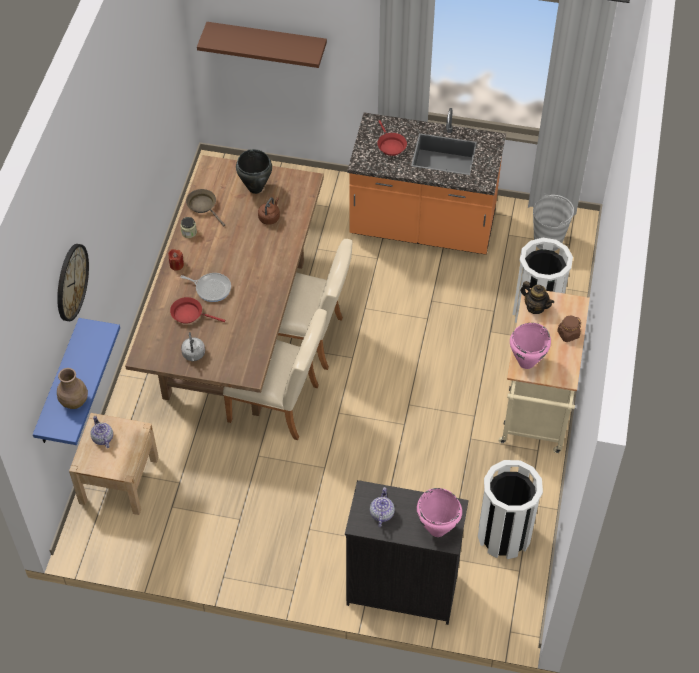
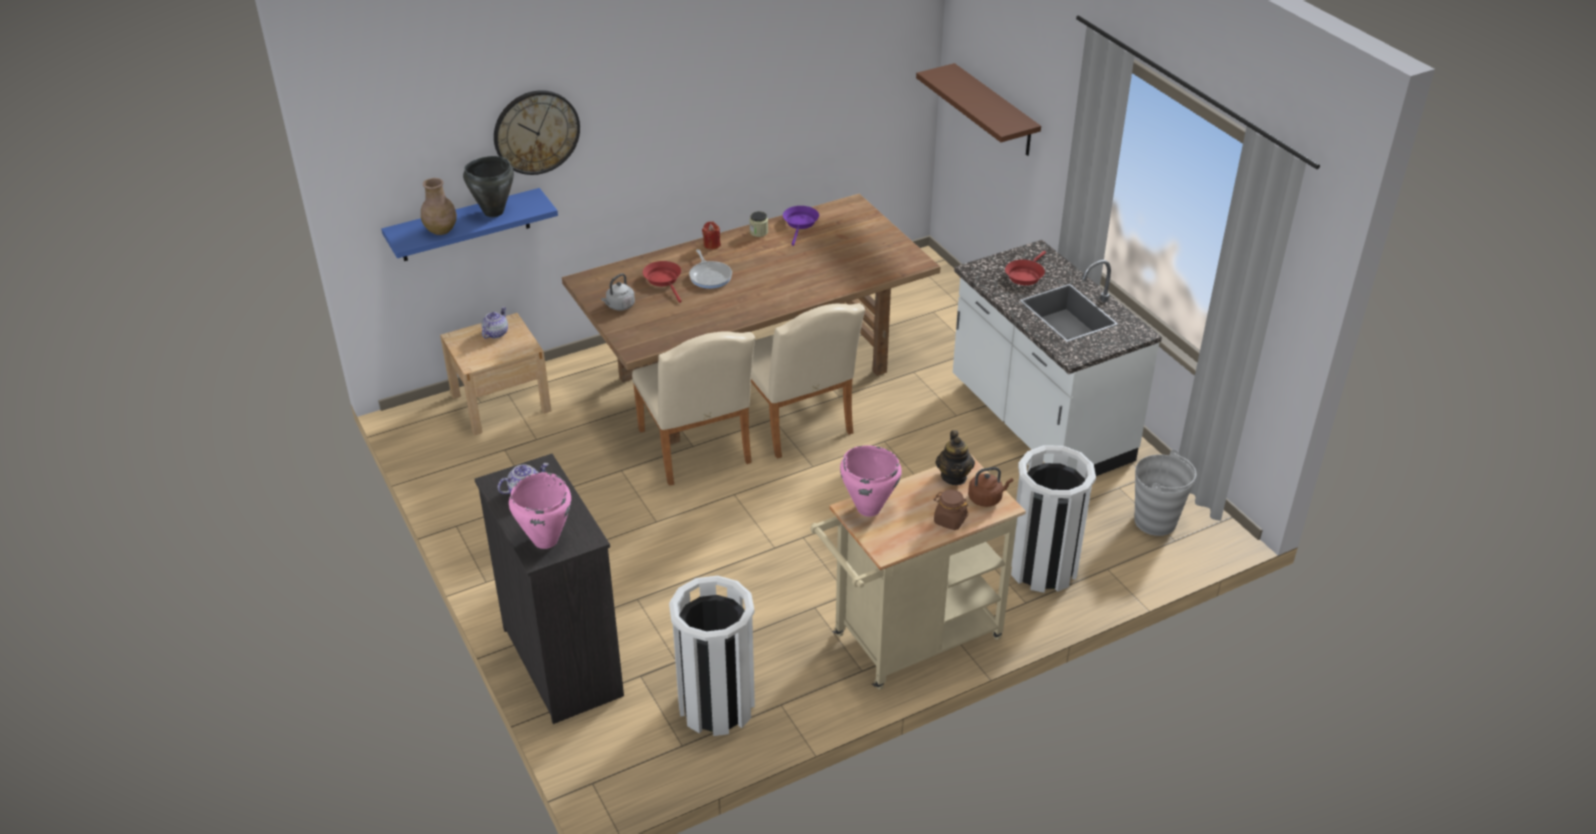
camera: 50 degrees right, 15 degrees down
(203, 206) = (800, 224): brown frying pan -> purple frying pan
(255, 188) = (863, 239): black cooking pot -> black cooking pot (493, 212)
(269, 217) = (840, 264): brown kettle -> brown kettle (986, 498)
(422, 227) = (1038, 423): orange counter -> white counter

